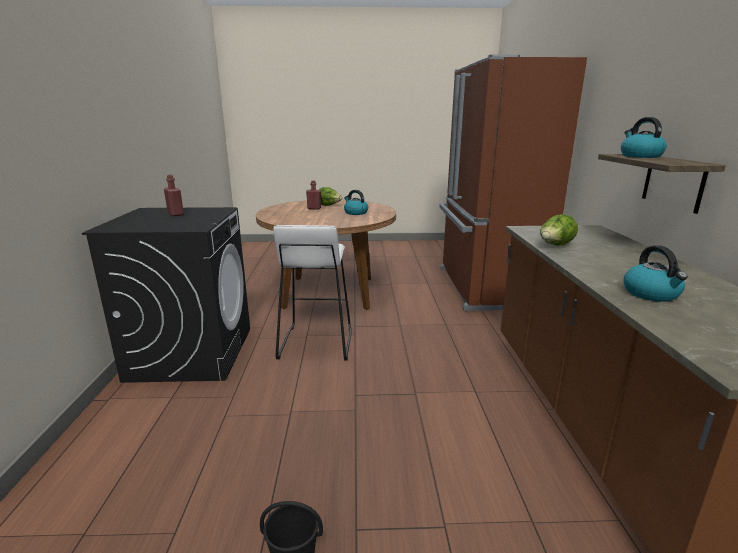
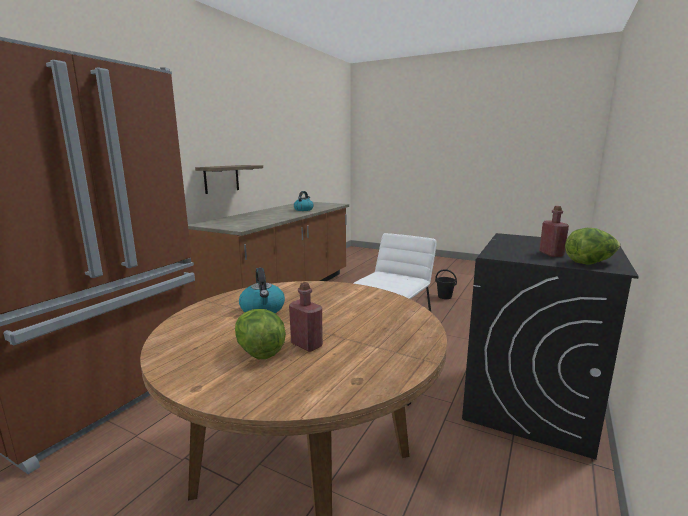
camera: 150 degrees left, 5 degrees down
(555, 246) = (269, 220): lettuce -> lettuce (590, 263)
(640, 156) = (221, 166): kettle -> none

